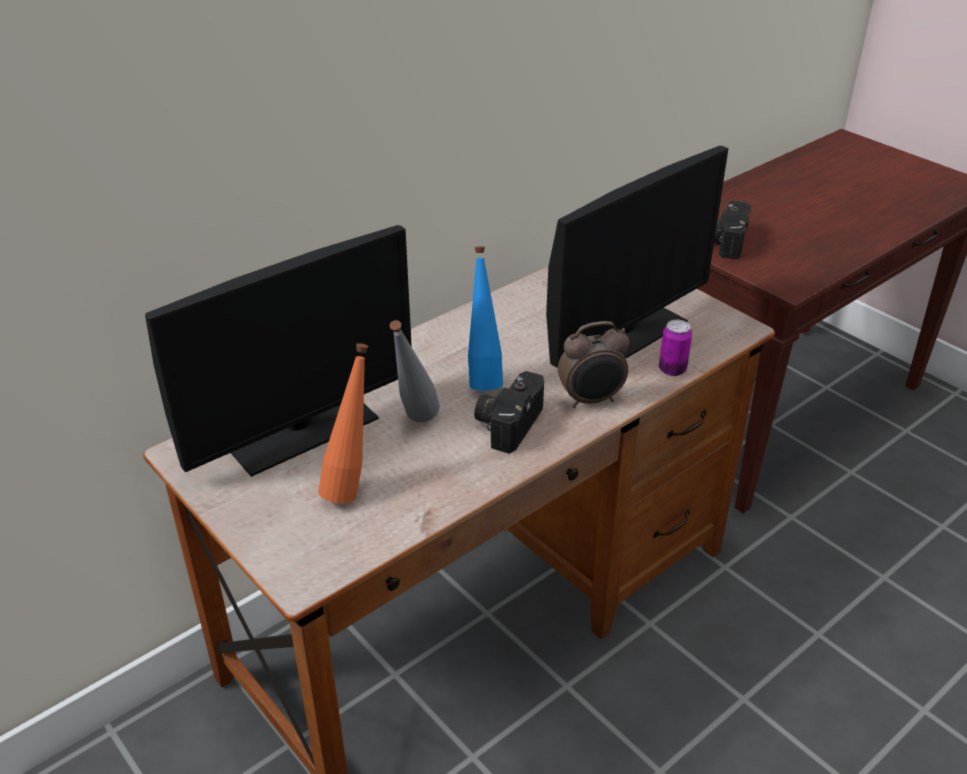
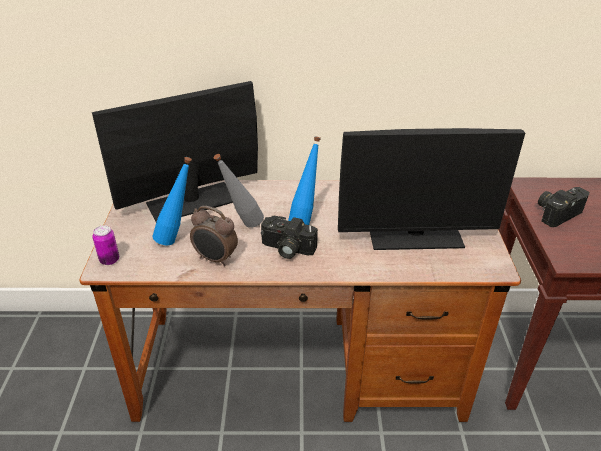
camera: 40 degrees right, 0 degrees up
(300, 430) = (192, 202): monitor -> monitor turned 150 degrees clockwise
(352, 486) = (177, 239): orange bottle -> blue bottle
(508, 422) = (286, 249): camera -> camera turned 135 degrees counterclockwise
(591, 400) = (345, 261): alarm clock -> alarm clock (215, 259)
(672, 370) = (416, 269): can -> can (109, 260)

